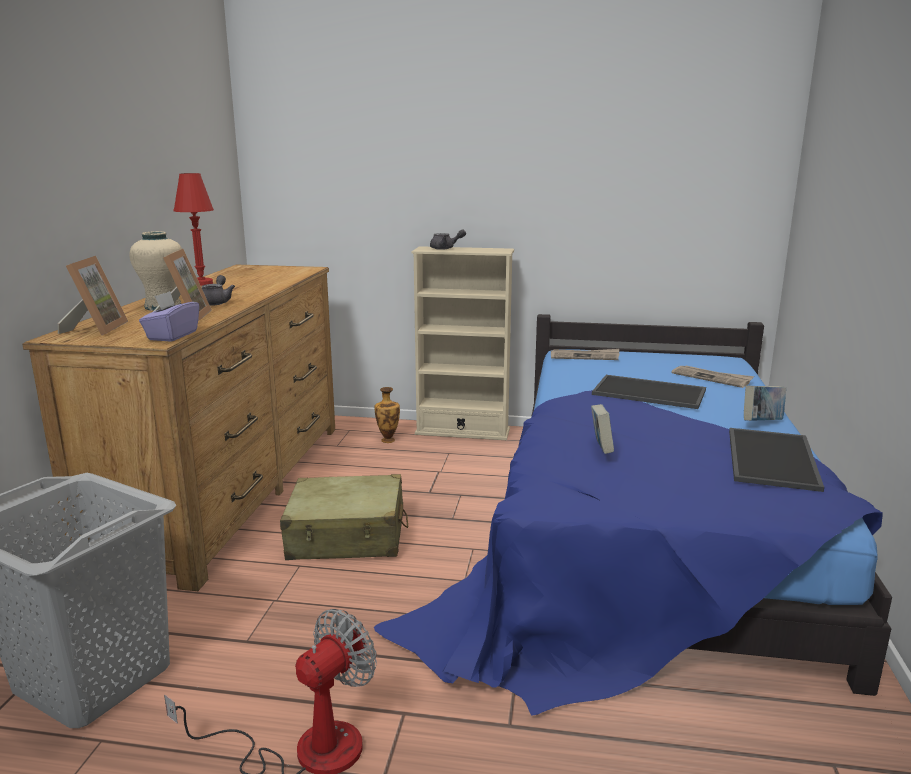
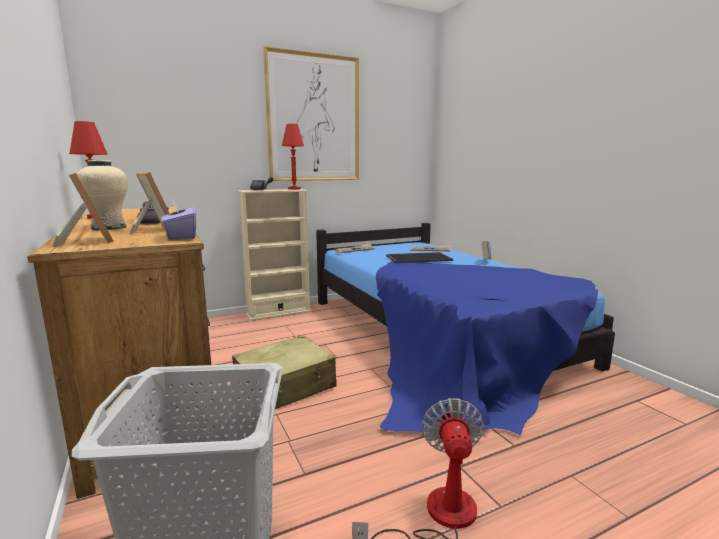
camera: 35 degrees left, 5 degrees down
(388, 440) = (236, 327): vase -> none
(495, 250) = (294, 189): none -> red table lamp
(547, 135) = (314, 118): none -> picture
(601, 450) = (455, 281): book -> none
(774, 459) = (524, 271): tray -> none

